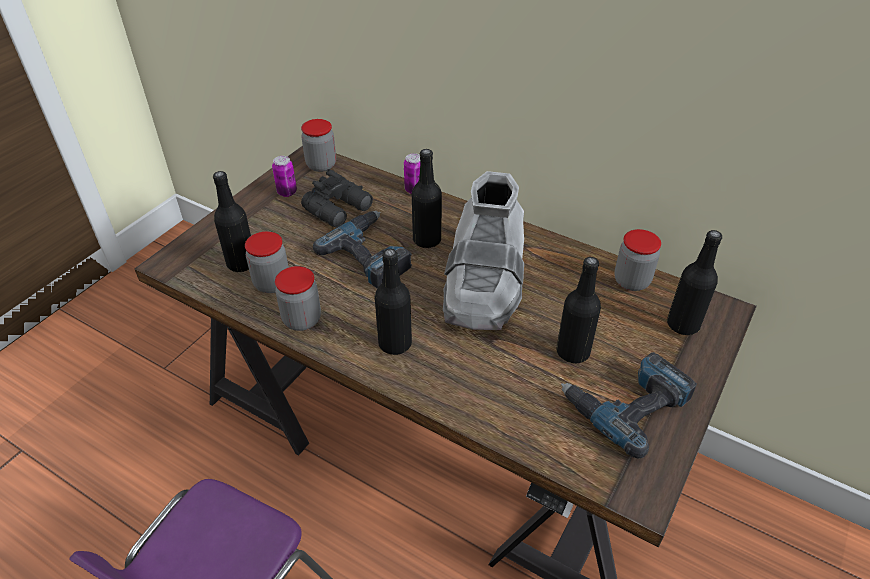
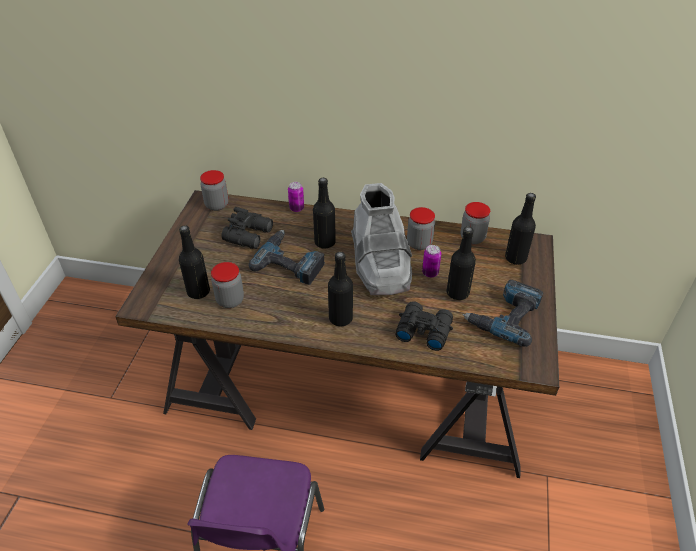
camera: 20 degrees left, 0 degrees up
(287, 192) = (202, 231): can -> can (430, 273)
(302, 320) = (267, 320): jar -> jar (419, 243)
(497, 390) = (423, 330): none -> black binoculars

